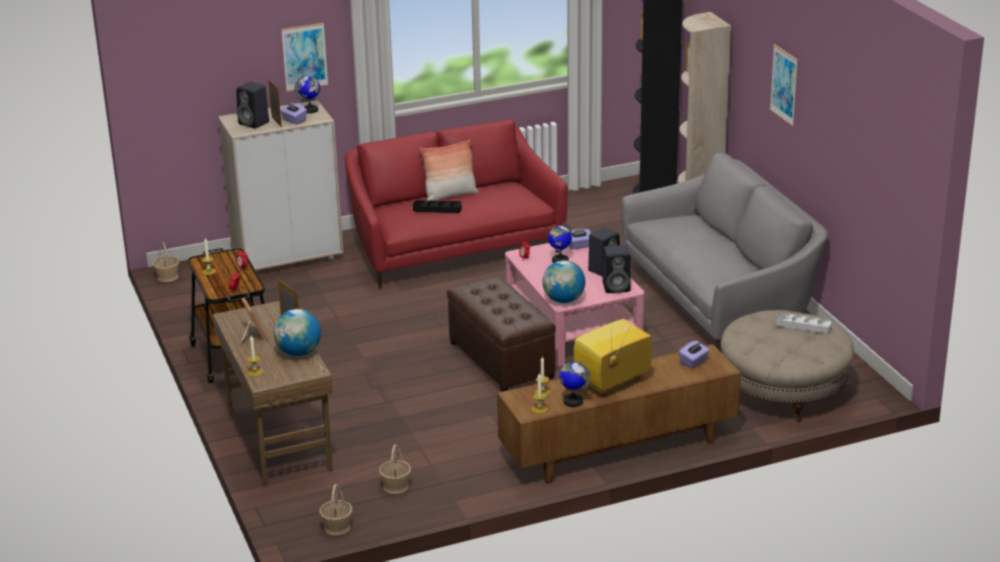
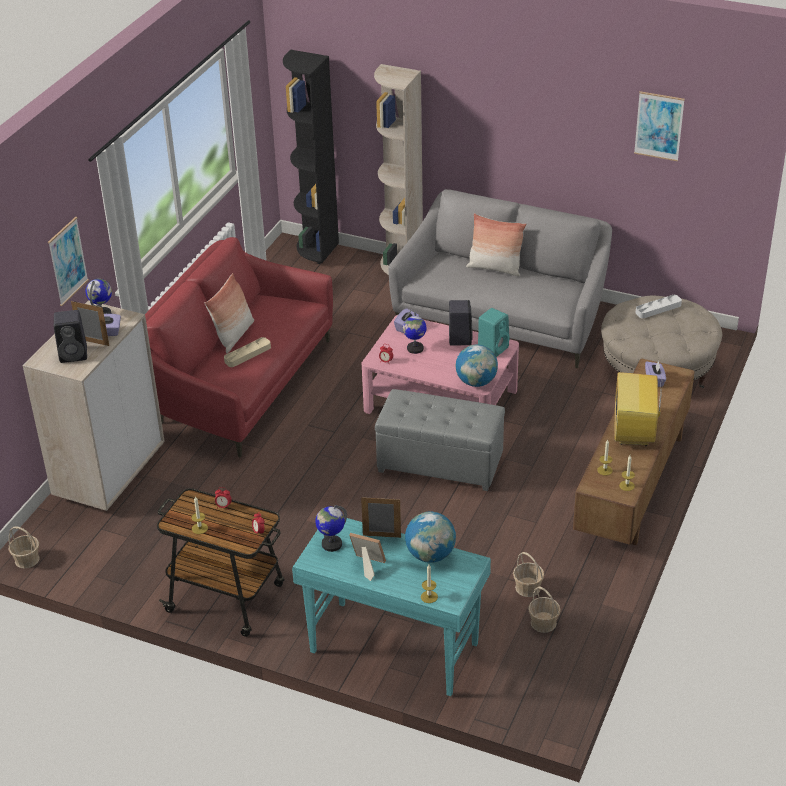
camera: 45 degrees left, 10 degrees up
(278, 441) = (393, 648): brown console table -> turquoise console table
(337, 527) = (561, 689): basket -> basket (528, 588)
(437, 209) = (247, 354): black tray -> beige tray
(500, 361) = (440, 464): brown ottoman -> grey ottoman
(573, 401) = (636, 464): globe -> globe (331, 544)
(617, 287) = (493, 348): black speaker -> turquoise speaker
(715, 239) = (494, 268): none -> pillow
(784, 84) = (516, 108): picture -> picture (659, 126)

